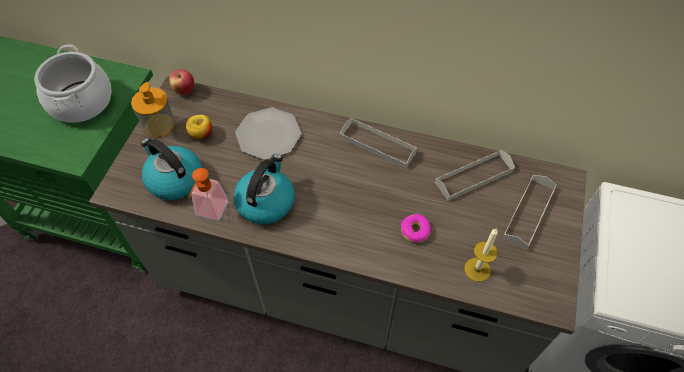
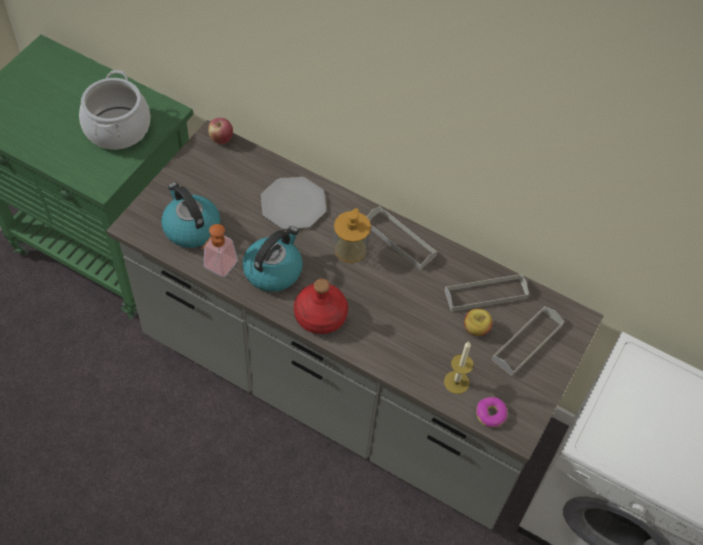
camera: 10 degrees right, 0 degrees up
(159, 125) = (188, 170): soap dispenser -> soap dispenser (350, 249)
(201, 134) = (227, 188): apple -> apple (476, 329)
(324, 236) = (320, 316): none -> red bottle
(415, 231) = (408, 332): donut -> donut (490, 414)

